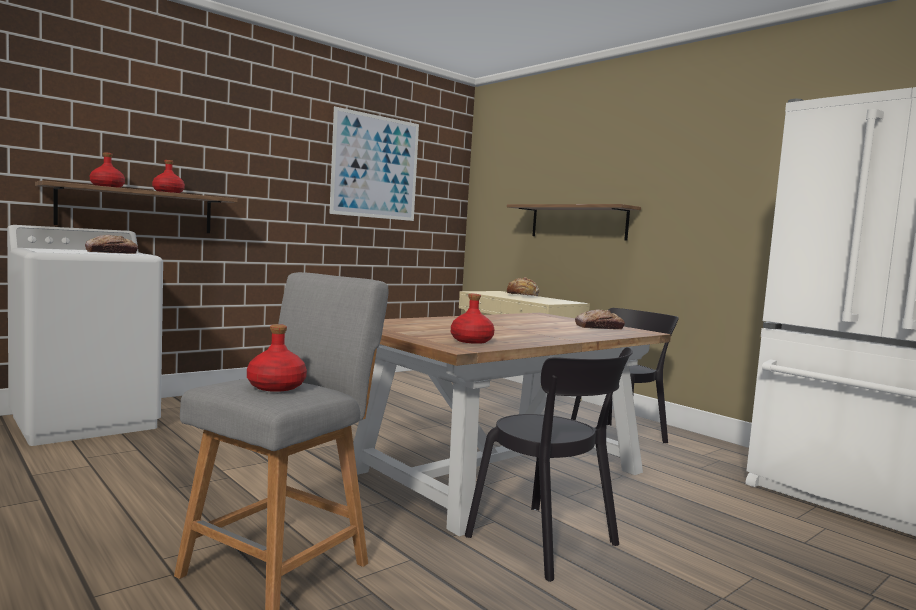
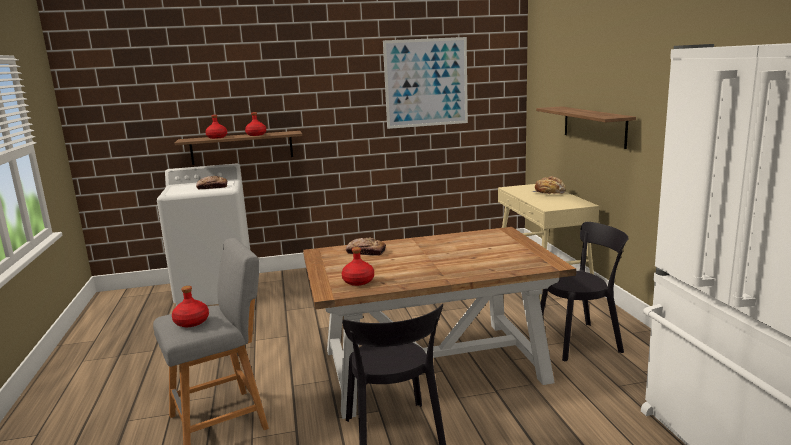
camera: 30 degrees right, 10 degrees up
(599, 327) = (518, 256): bread -> bread (366, 252)

